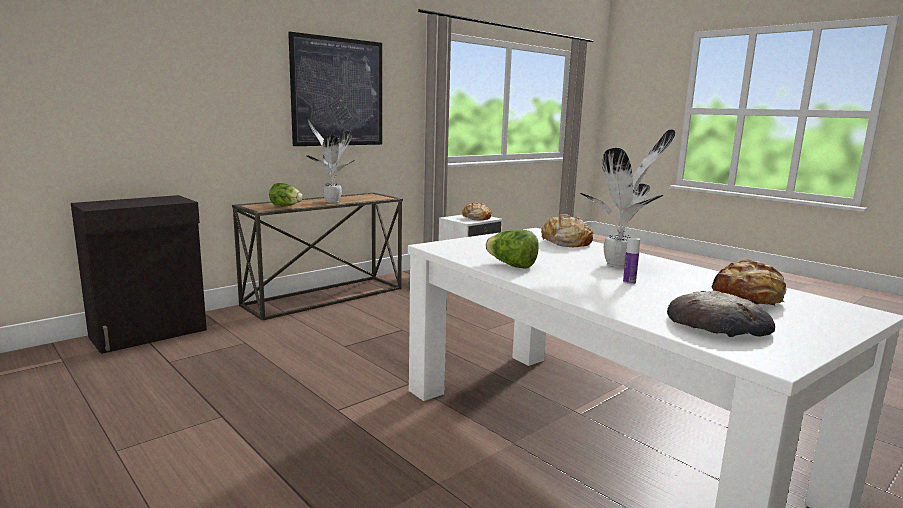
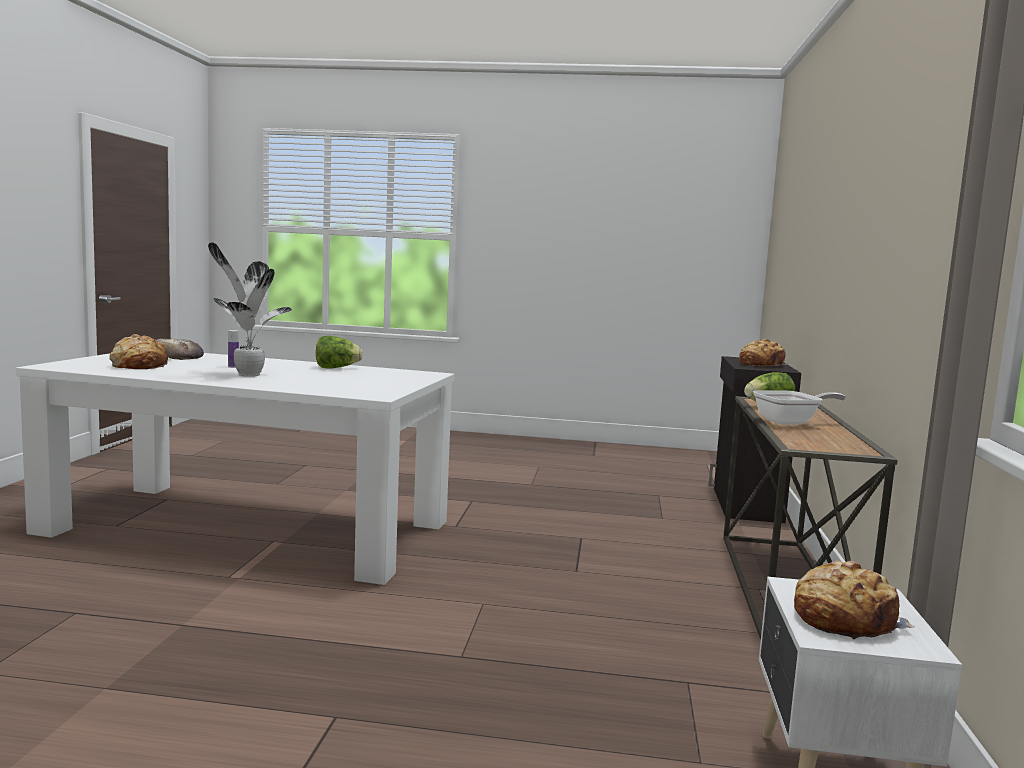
camera: 140 degrees right, 5 degrees down
(331, 201) = (791, 422): potted plant -> frying pan
(338, 92) = (901, 233): picture -> none
(565, 242) = (323, 387): bread -> bread (762, 364)

